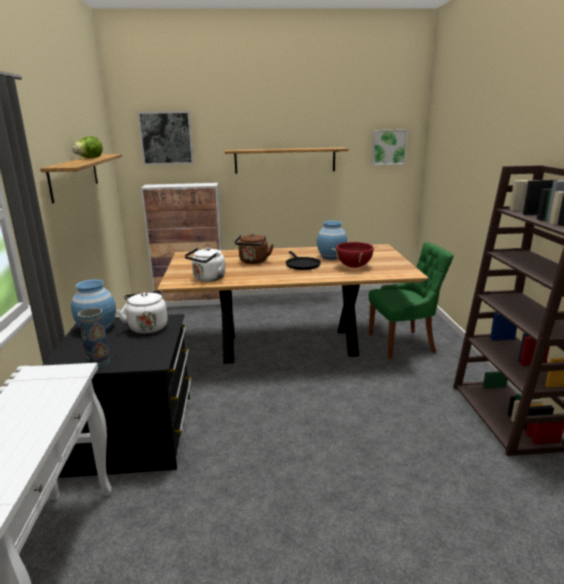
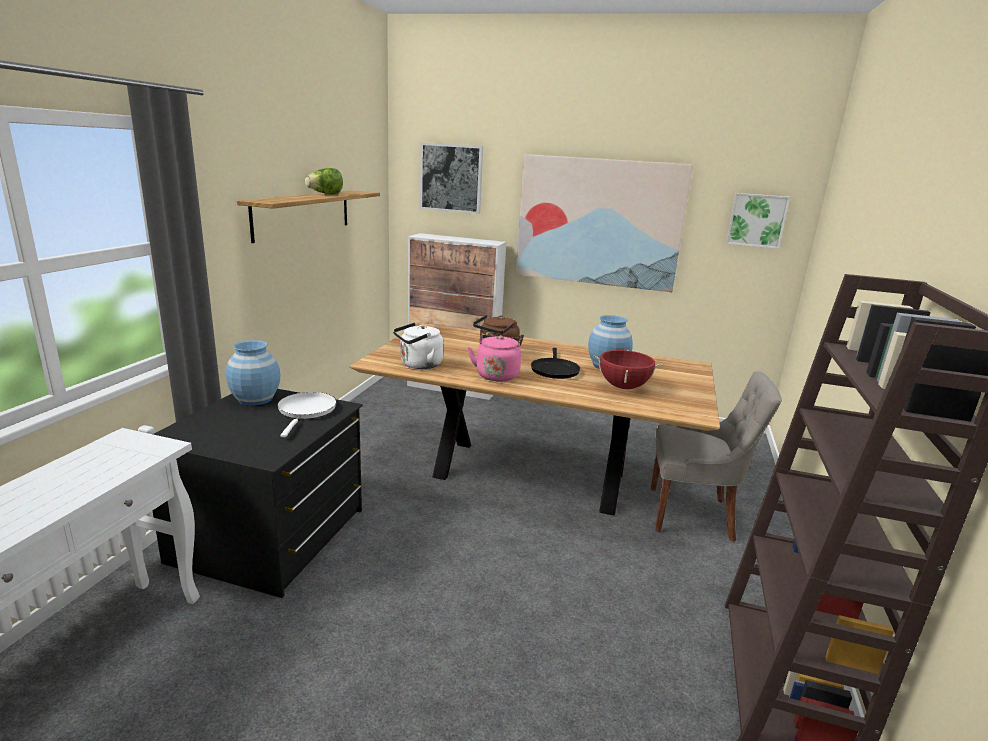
camera: 20 degrees right, 0 degrees up
(98, 363) = (213, 442): vase -> none
(147, 327) = (306, 411): white kettle -> white frying pan
(268, 274) = (497, 375): none -> pink kettle
(285, 160) = (598, 222): shelf -> picture
(403, 343) = (693, 514): green chair -> grey chair

